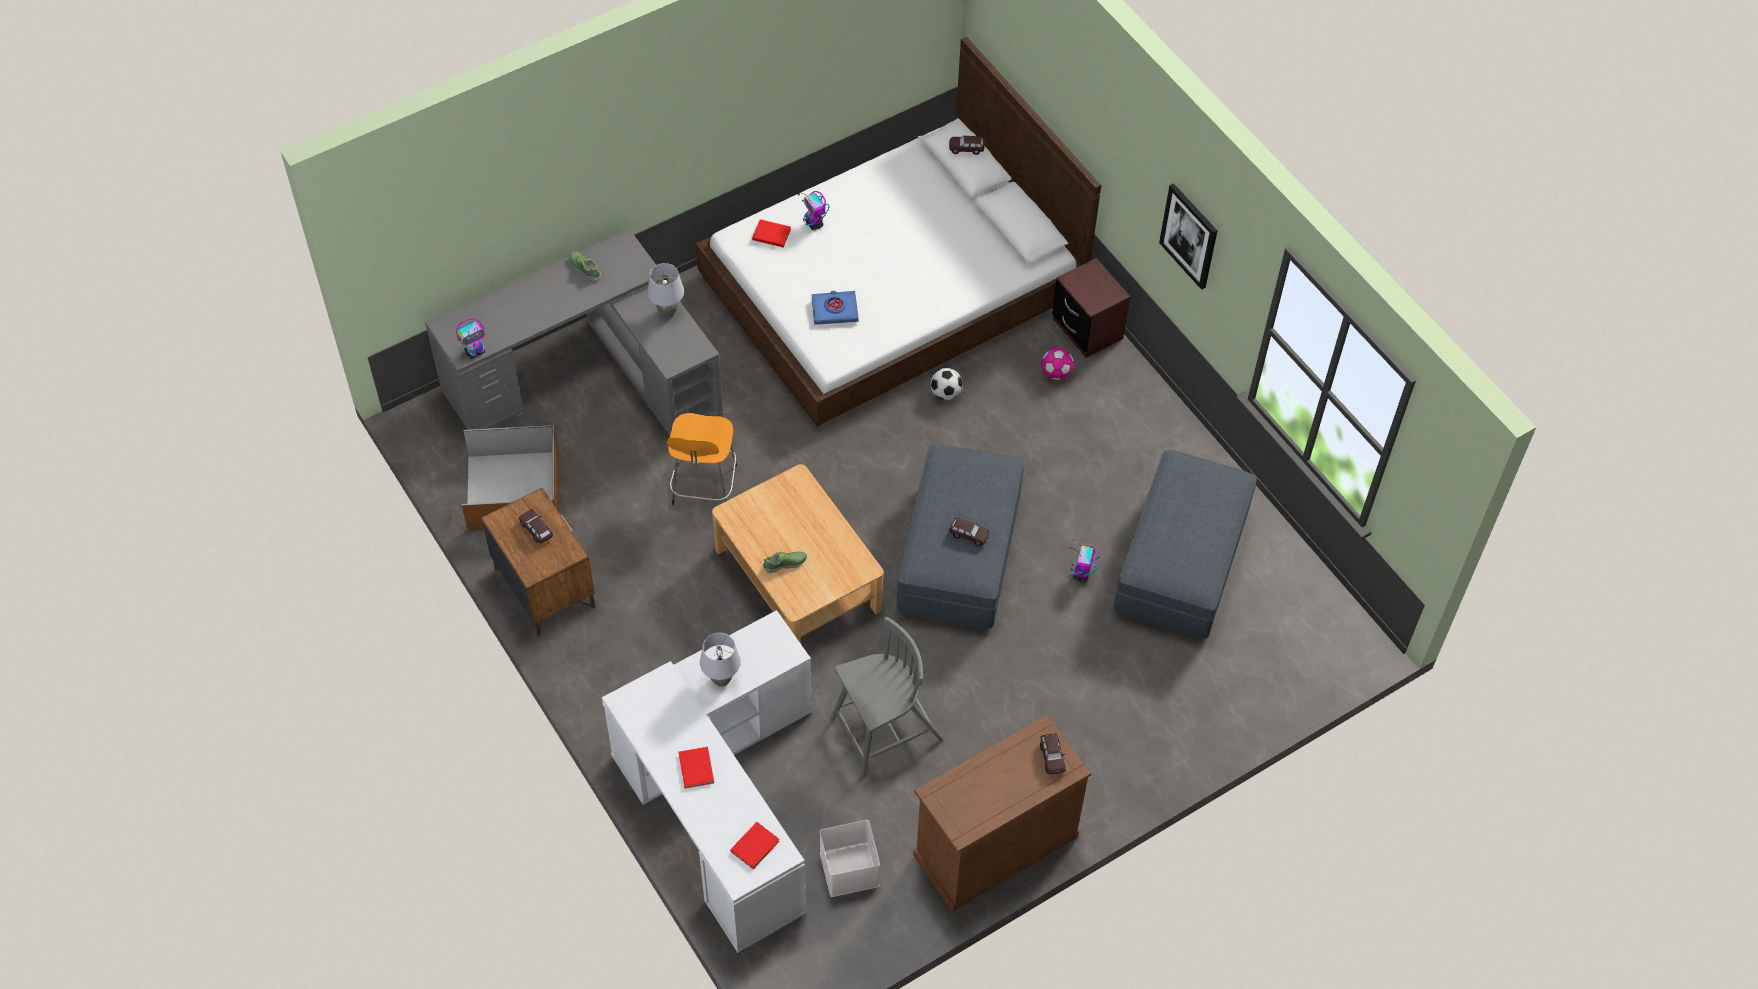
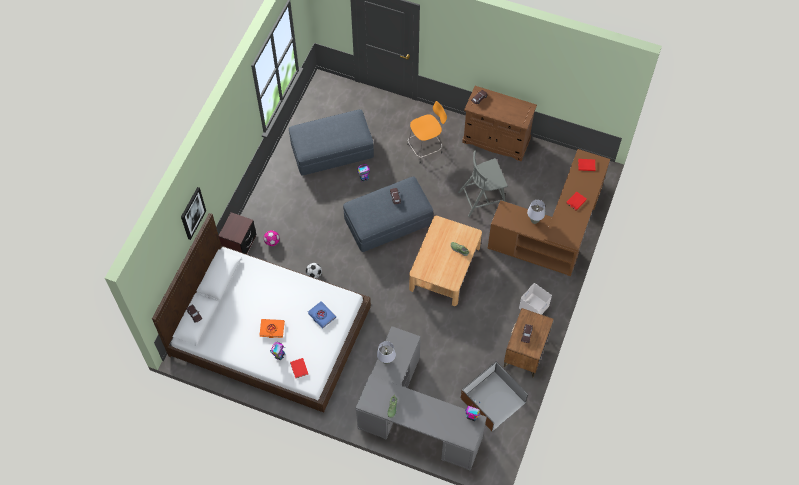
camera: 125 degrees left, 5 degrees up
(704, 487) = (432, 330): orange stool -> orange stool (426, 148)
(718, 798) = (554, 232): white desk -> brown desk
(848, 868) = (543, 176): white storage box -> white storage box (534, 307)
(867, 239) = (272, 329): none -> orange book
(884, 731) = (483, 198): grey chair -> grey chair turned 45 degrees counterclockwise
(1189, 235) = (232, 145): picture -> picture (192, 213)

